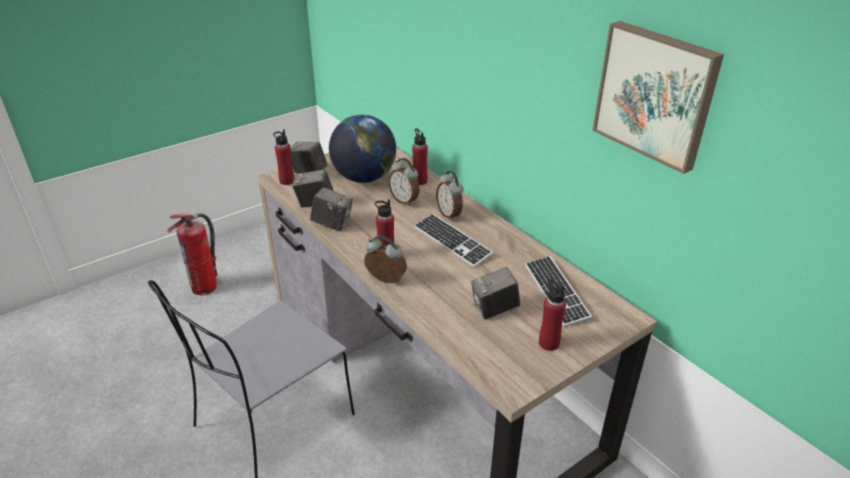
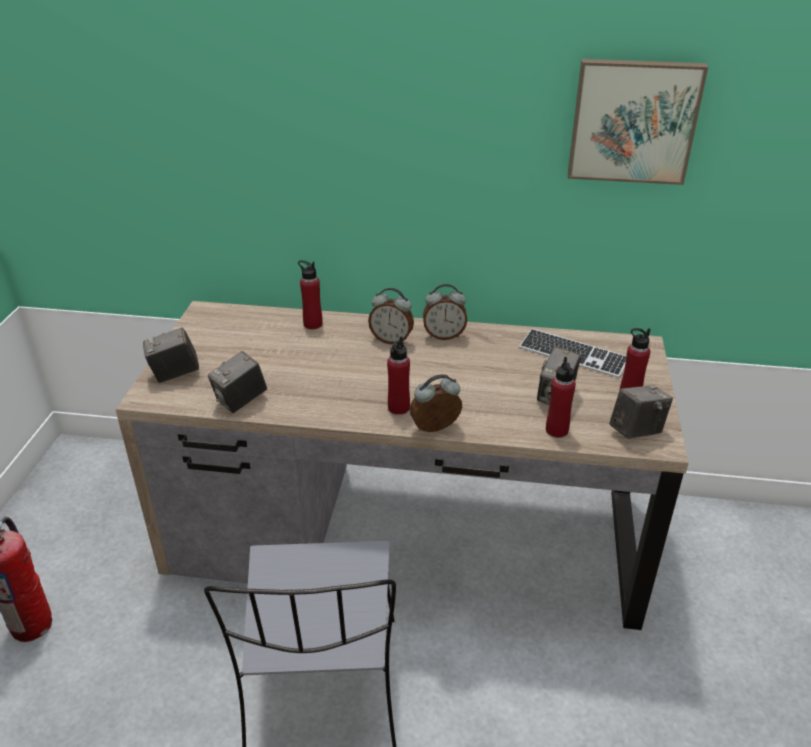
camera: 45 degrees left, 0 degrees up
(287, 181) = (165, 396): red bottle -> red bottle (557, 430)
(332, 224) = (296, 410): camera -> camera (636, 431)
(364, 178) = (251, 349): globe -> none
(404, 200) = (329, 349): alarm clock -> alarm clock (444, 335)
(452, 241) = (433, 362): keyboard -> none

